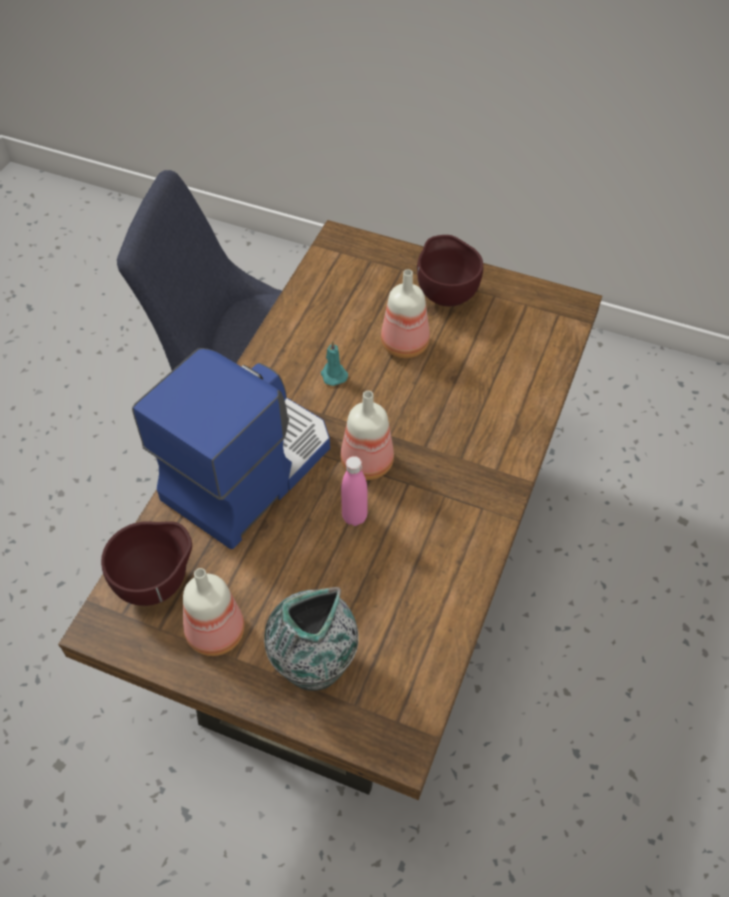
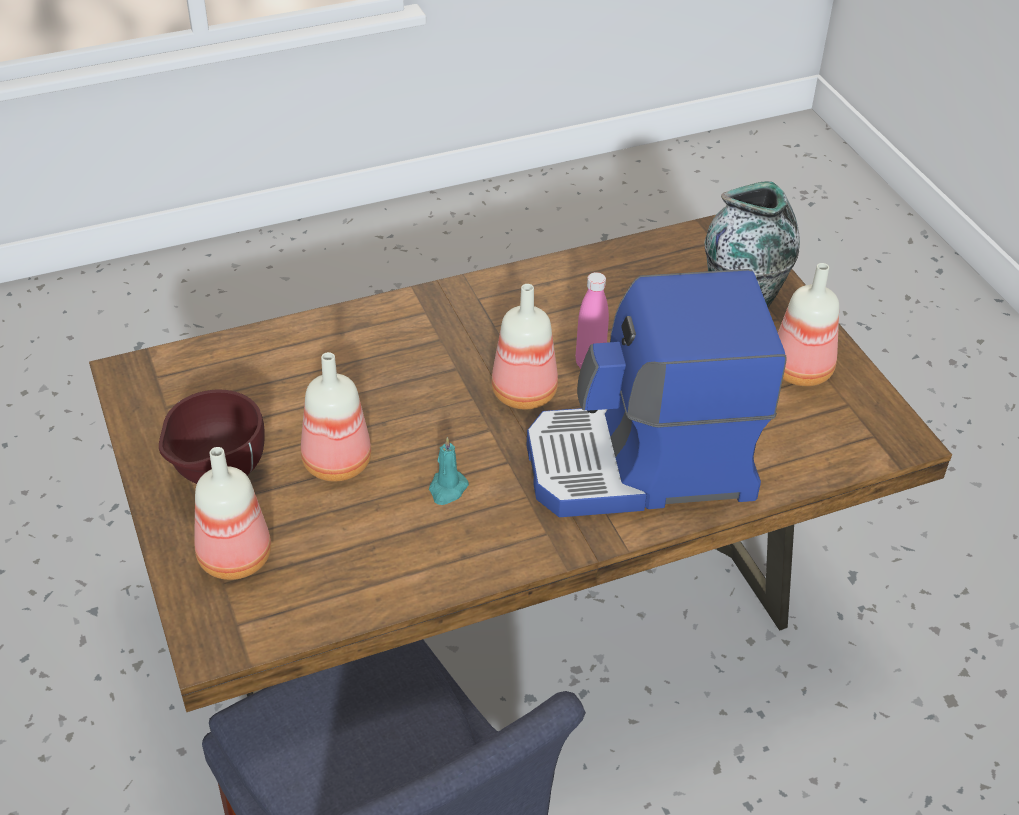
camera: 135 degrees left, 10 degrees down
(157, 583) = (821, 437): brown bowl -> none
(383, 271) = (232, 557): none -> bottle

